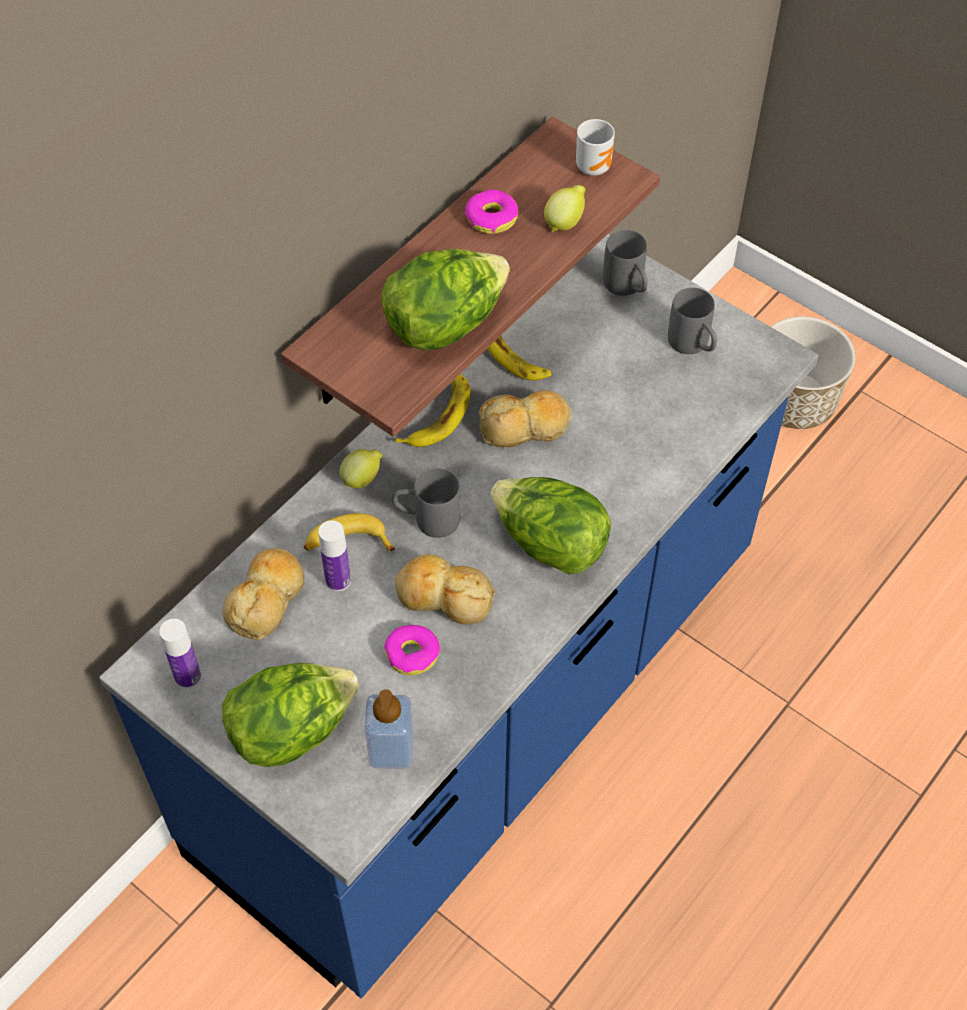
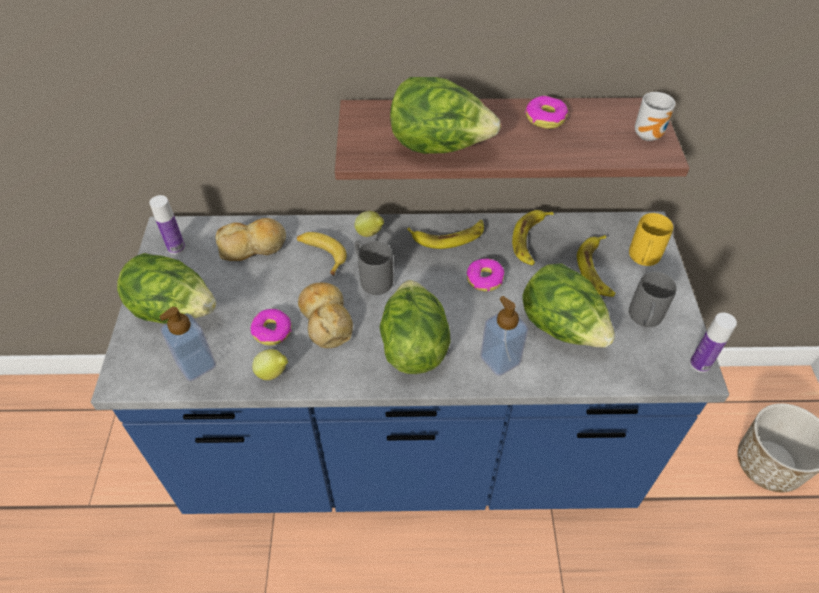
camera: 50 degrees right, 5 degrees down
(338, 580) = (292, 267): bottle -> bottle (700, 364)
(525, 427) = (484, 279): bread -> donut
(565, 222) = (587, 149): lemon -> lemon (273, 373)
(603, 331) = (596, 269): none -> banana
(627, 288) = (643, 260): grey mug -> yellow mug
(632, 487) = (500, 360): none -> soap dispenser
(642, 412) = (562, 327): none -> lettuce

